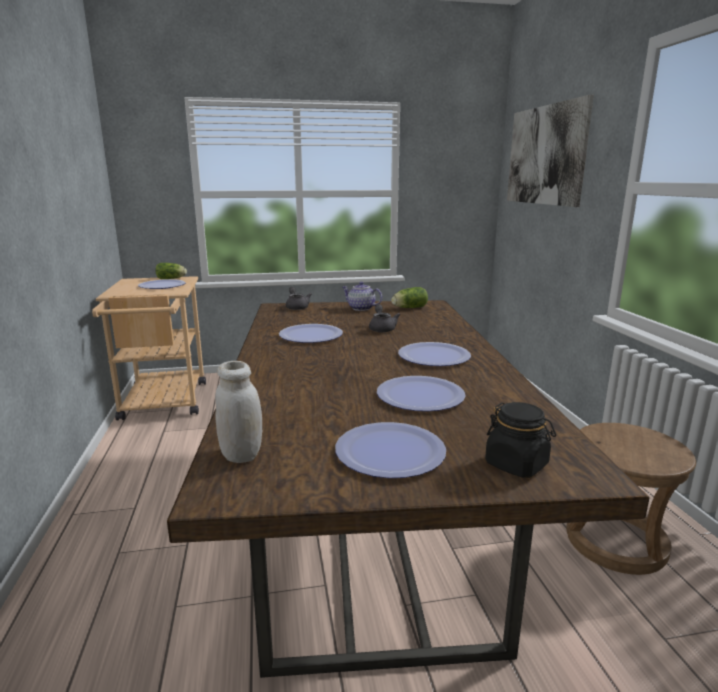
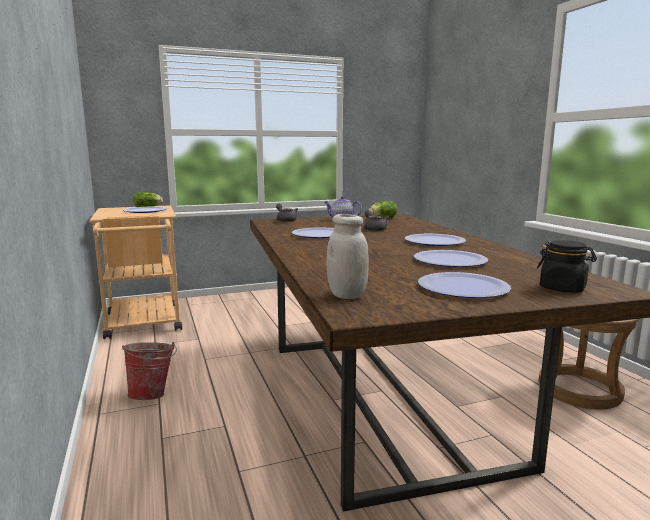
camera: 10 degrees left, 5 degrees down
(134, 495) = (153, 394): none -> bucket
(545, 155) = (467, 100): picture -> none

